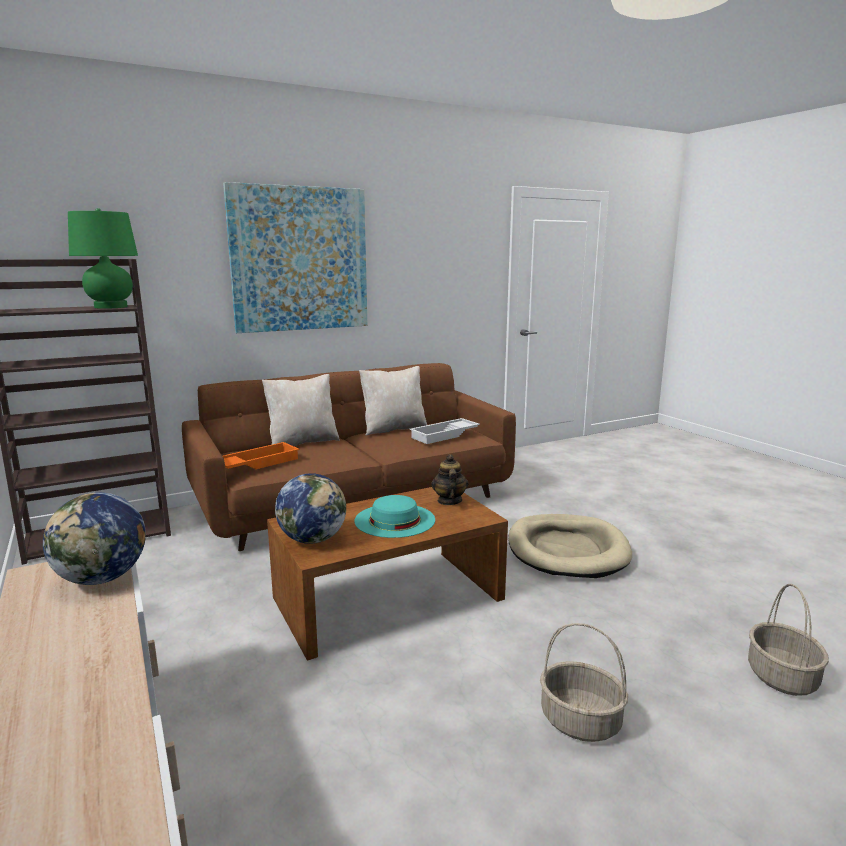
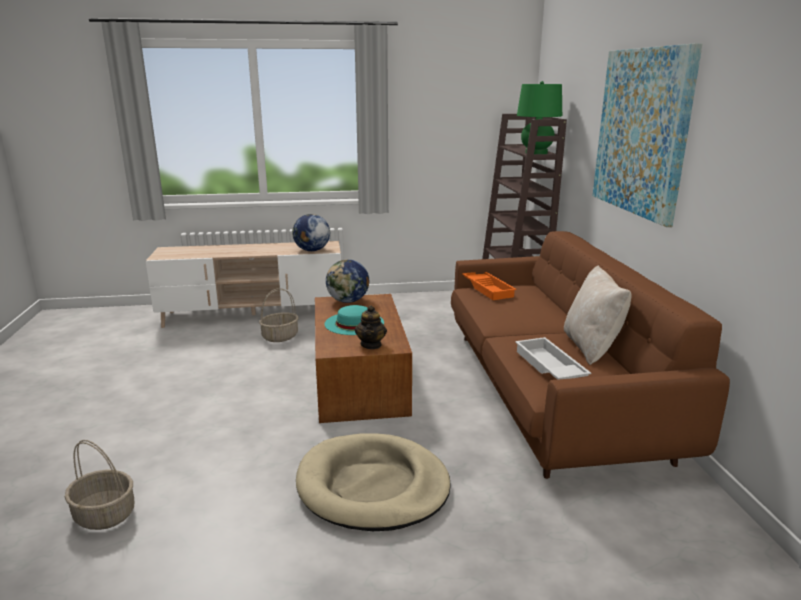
camera: 110 degrees right, 5 degrees up
(302, 442) = (549, 306): beige pillow -> none
(449, 501) = (371, 345): teapot -> teapot turned 75 degrees clockwise
(579, 721) = (186, 412): basket -> basket (280, 337)

